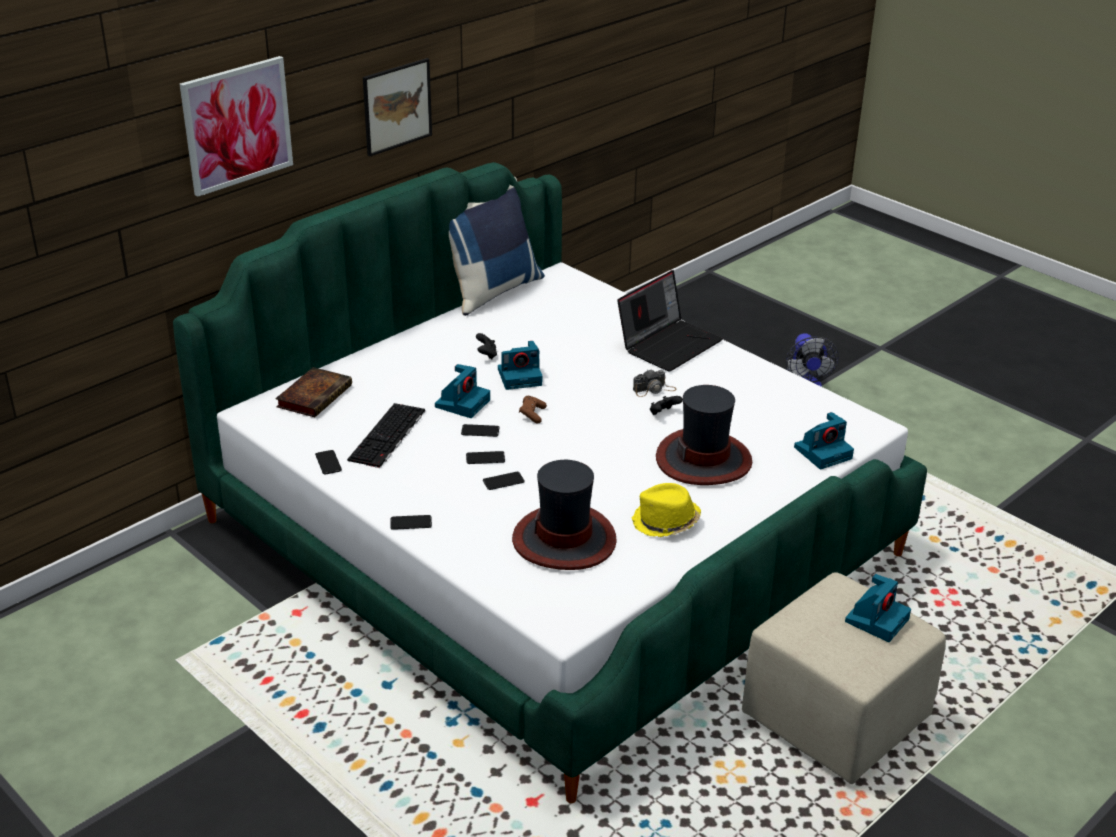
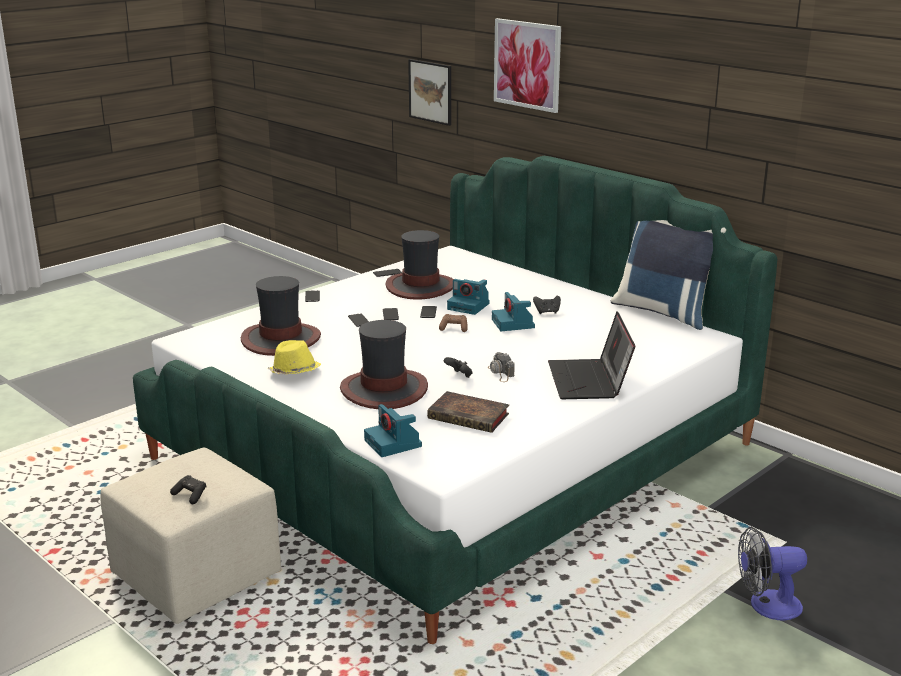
camera: 90 degrees right, 10 degrees down
(315, 395) = (474, 266): book -> book (470, 417)
(388, 436) = (420, 287): keyboard -> hat
(397, 106) = (645, 110): picture -> picture (430, 91)
(669, 344) = (589, 381): laptop -> laptop turned 45 degrees clockwise
(877, 619) = (190, 495): camera -> black game controller

